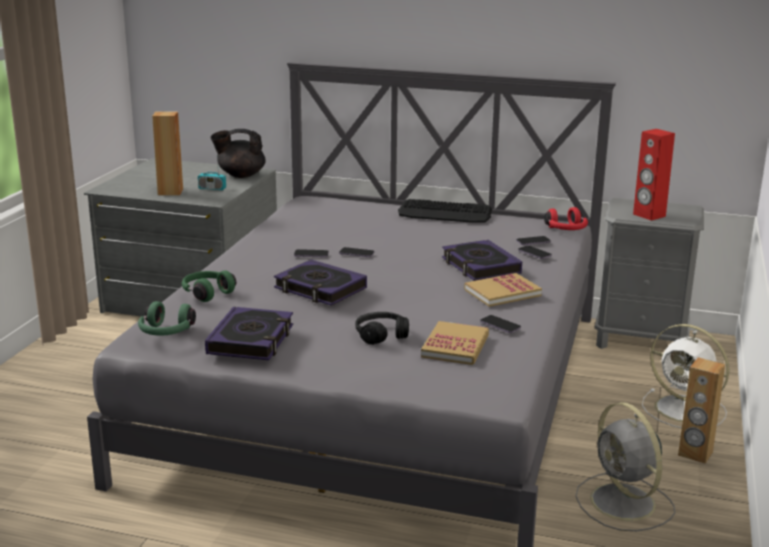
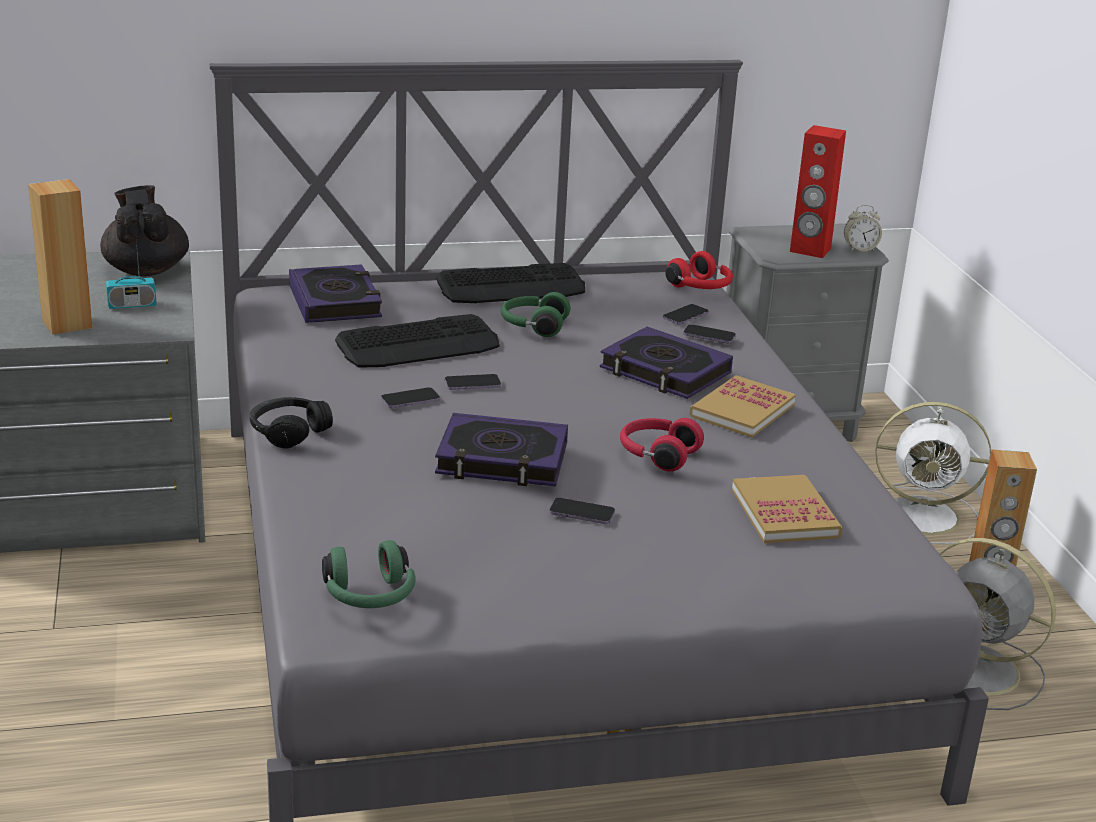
camera: 30 degrees left, 5 degrees up
(207, 293) = (340, 507): green headphones -> green headphones (533, 326)
(240, 175) = (146, 270): black teapot -> black teapot turned 105 degrees clockwise
(251, 340) = (516, 576): book -> book (335, 302)
(353, 232) = (419, 344): none -> keyboard
(381, 335) = (671, 519): black headphones -> black headphones (289, 432)
(417, 304) = (657, 455): none -> red headphones
(500, 325) = (800, 466): phone -> phone (582, 513)
(686, 219) = (860, 249): none -> alarm clock

